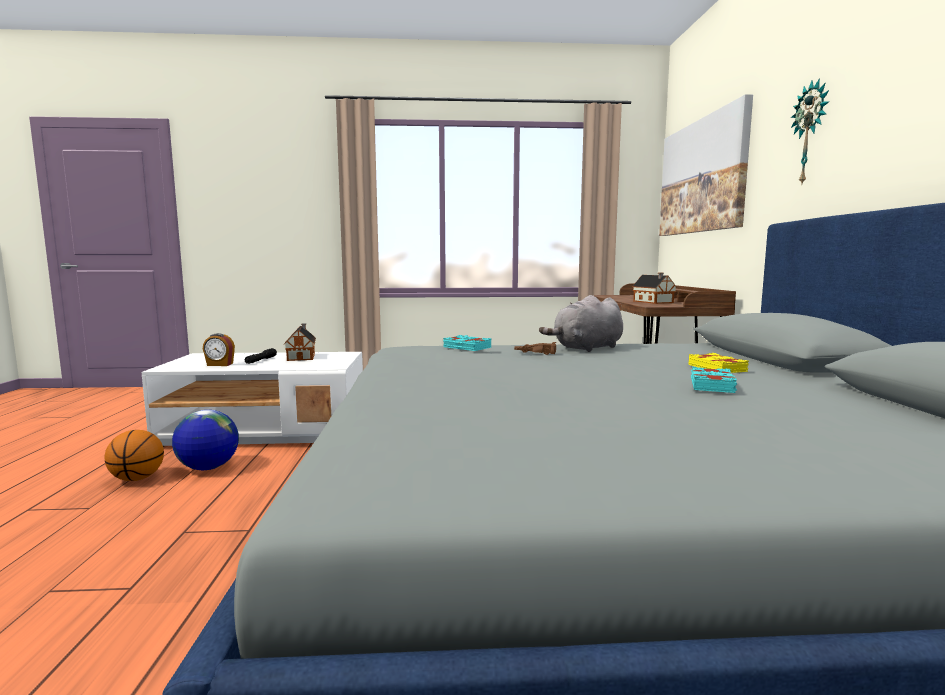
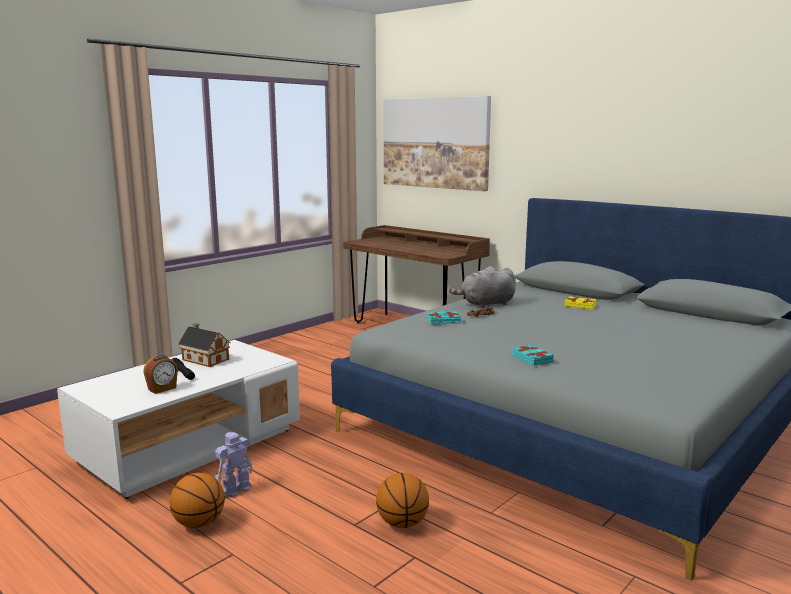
camera: 45 degrees left, 5 degrees up
(206, 552) = (402, 523): none -> basketball
(208, 468) = (235, 490): globe -> toy robot
(586, 348) = (485, 304): grey plush toy -> grey plush toy turned 60 degrees clockwise
(653, 302) = (428, 249): toy house -> none
(713, 385) = (612, 319): turquoise book -> turquoise book (532, 358)
(811, 133) = (549, 140): wall clock -> none

